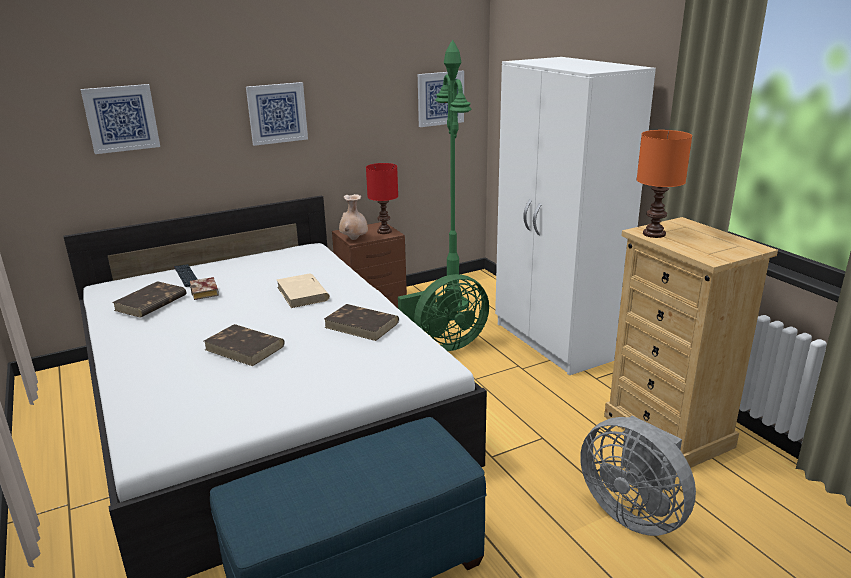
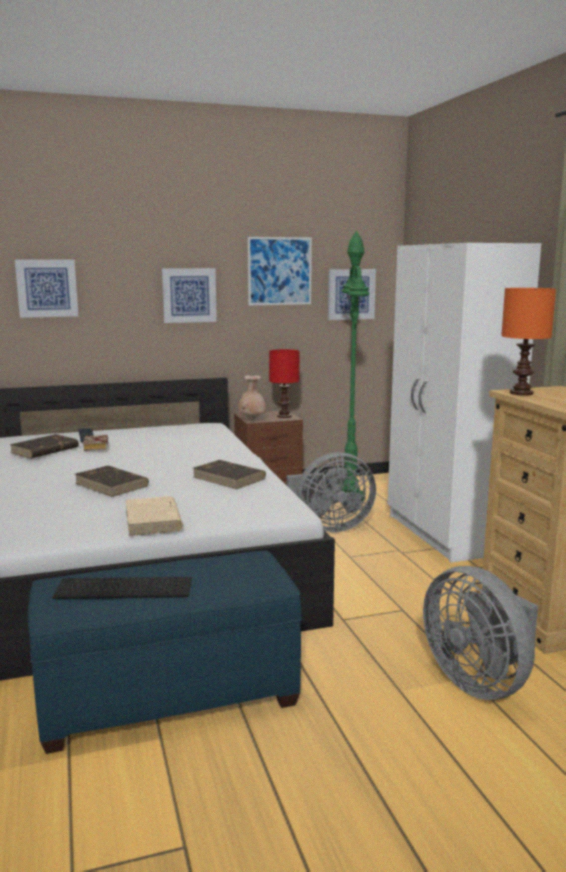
camera: 10 degrees right, 10 degrees down
(303, 294) = (185, 454): beige book -> beige book (153, 520)
(313, 490) = (126, 587): none -> keyboard
(368, 80) = (279, 271): none -> picture
(444, 344) = (329, 527): green fan -> grey fan

